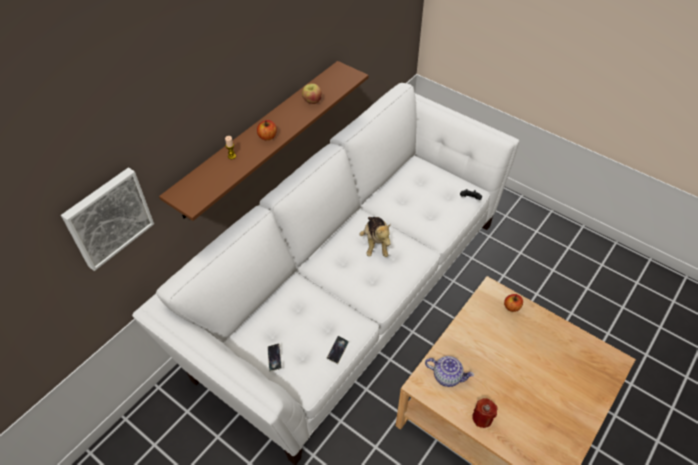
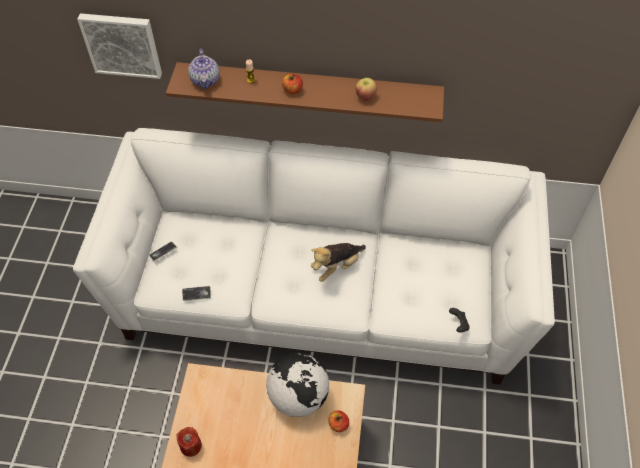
camera: 60 degrees right, 5 degrees up
(447, 376) = (221, 397): teapot -> teapot (206, 80)
(475, 322) = (298, 396): none -> globe

